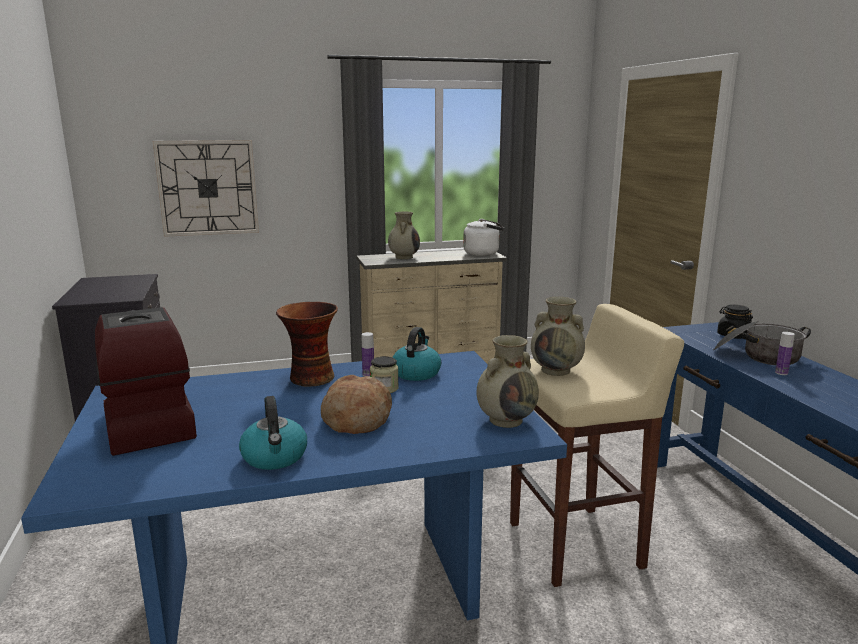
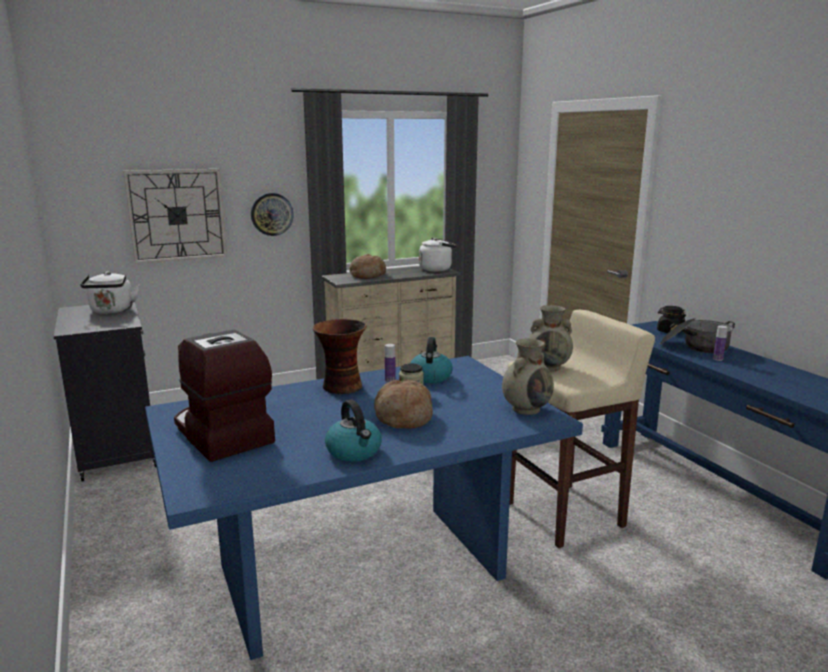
camera: 10 degrees left, 0 degrees up
(127, 283) = (112, 311): none -> white kettle
(307, 189) = (272, 214): none -> wall clock
(404, 257) = (367, 275): beige vase -> bread

